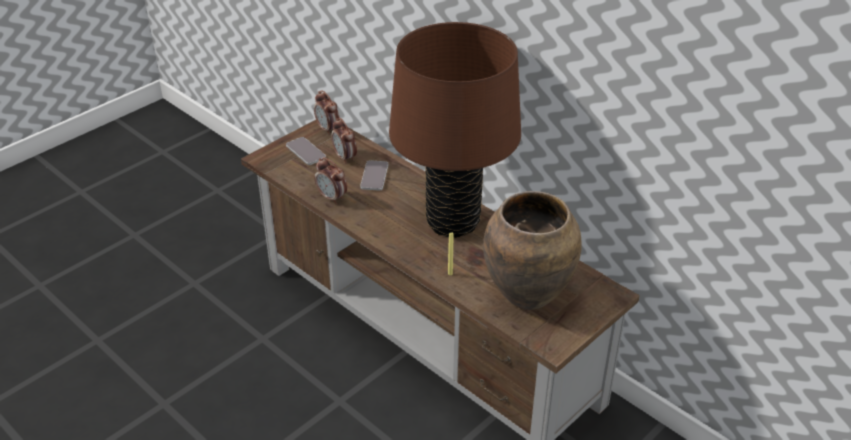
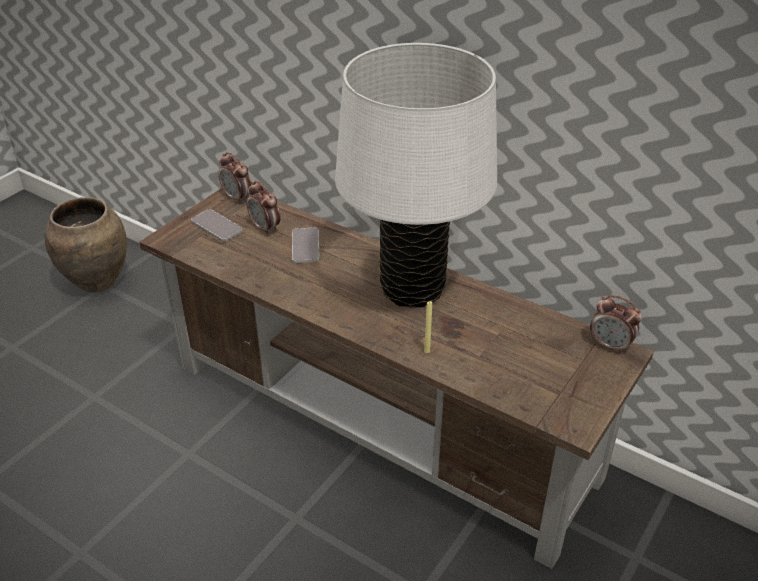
camera: 10 degrees left, 0 degrees up
(332, 198) = (261, 276): alarm clock -> alarm clock (610, 345)
(452, 222) = (412, 289): brown table lamp -> white table lamp
(529, 294) = (527, 366): brown vase -> brown vase (98, 282)

